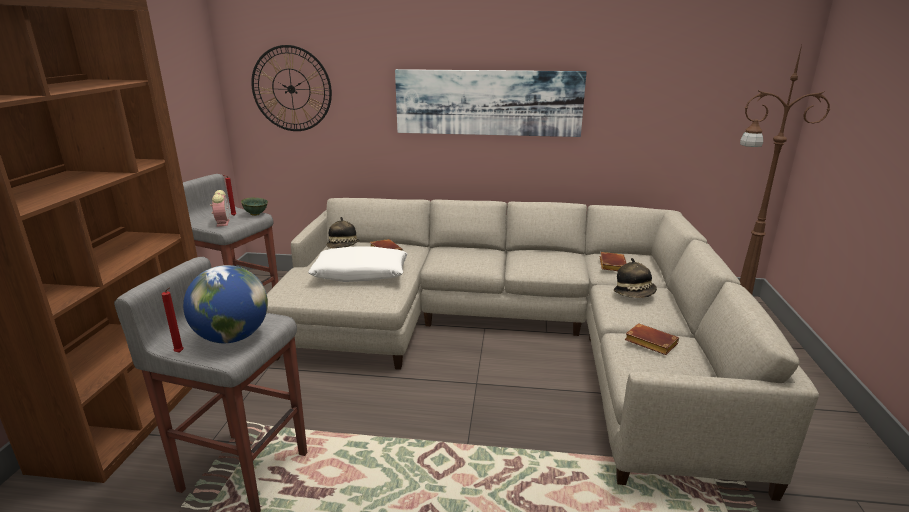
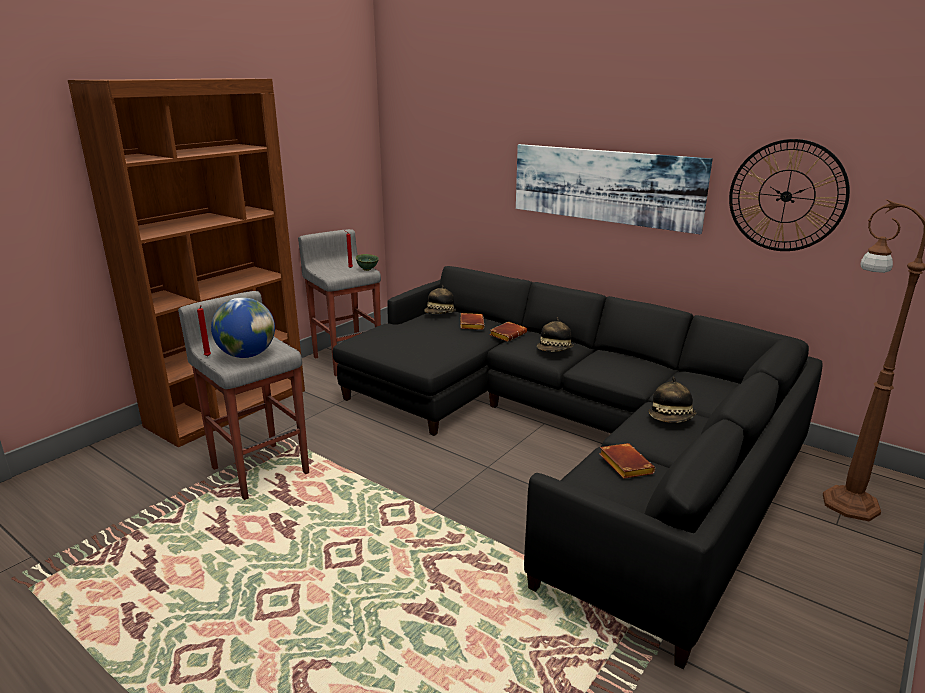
camera: 30 degrees right, 0 degrees up
(222, 222) = (336, 272): alarm clock -> none
(291, 89) = (432, 157): wall clock -> wall clock (786, 196)
(360, 274) = (429, 339): white pillow -> none
(483, 259) = (555, 351): none -> hat
(513, 334) = (566, 436): beige sofa -> black sofa
(611, 265) = (687, 386): brown book -> brown book (507, 334)

